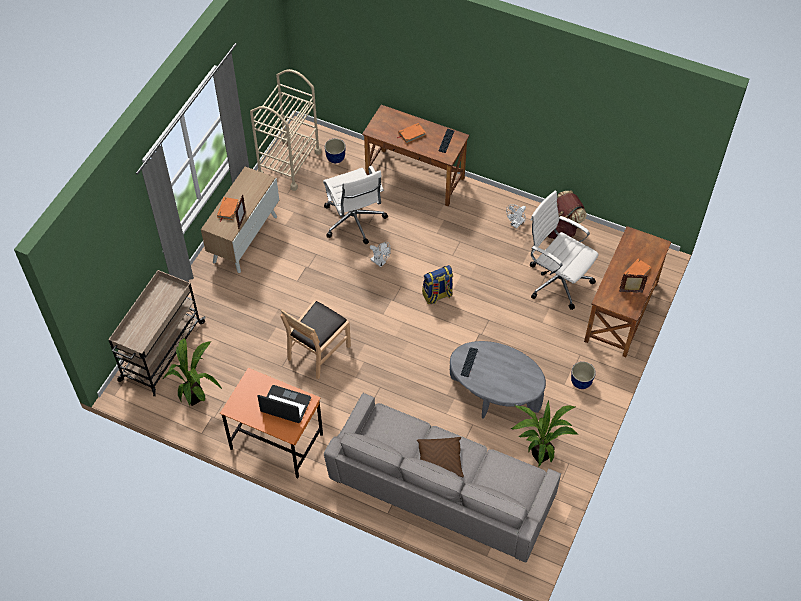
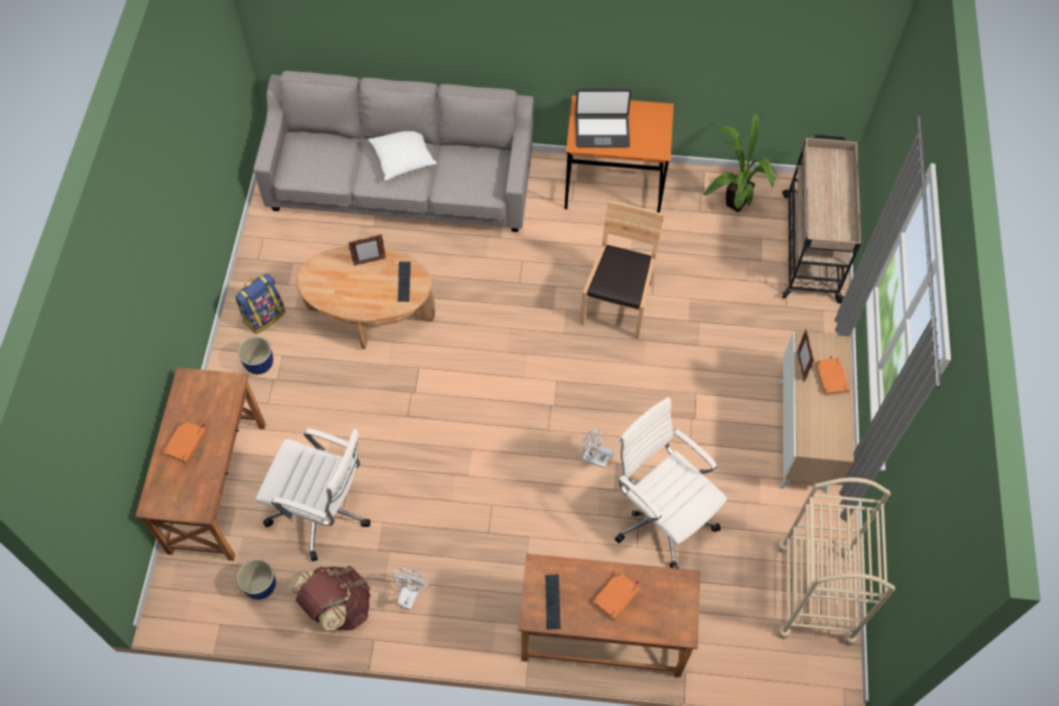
camera: 160 degrees right, 5 degrees up
(336, 158) = (747, 629): planter -> planter (260, 586)
(437, 295) = (491, 431): backpack -> backpack (264, 316)
(440, 462) = (402, 158): brown pillow -> white pillow
(494, 395) = (370, 315): grey coffee table -> brown coffee table
(538, 454) = (297, 259): potted plant -> none
(631, 292) = (191, 408): picture frame -> picture frame (369, 261)

